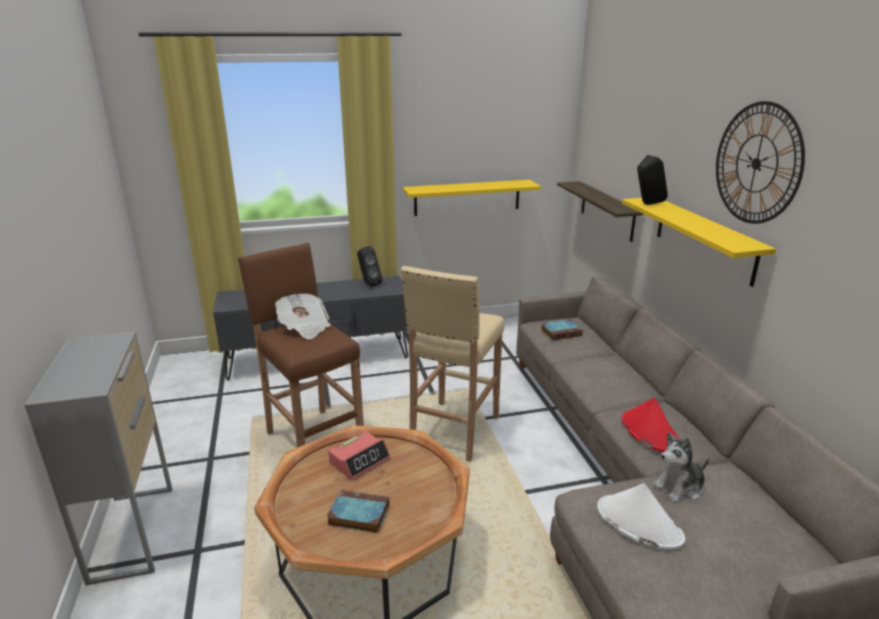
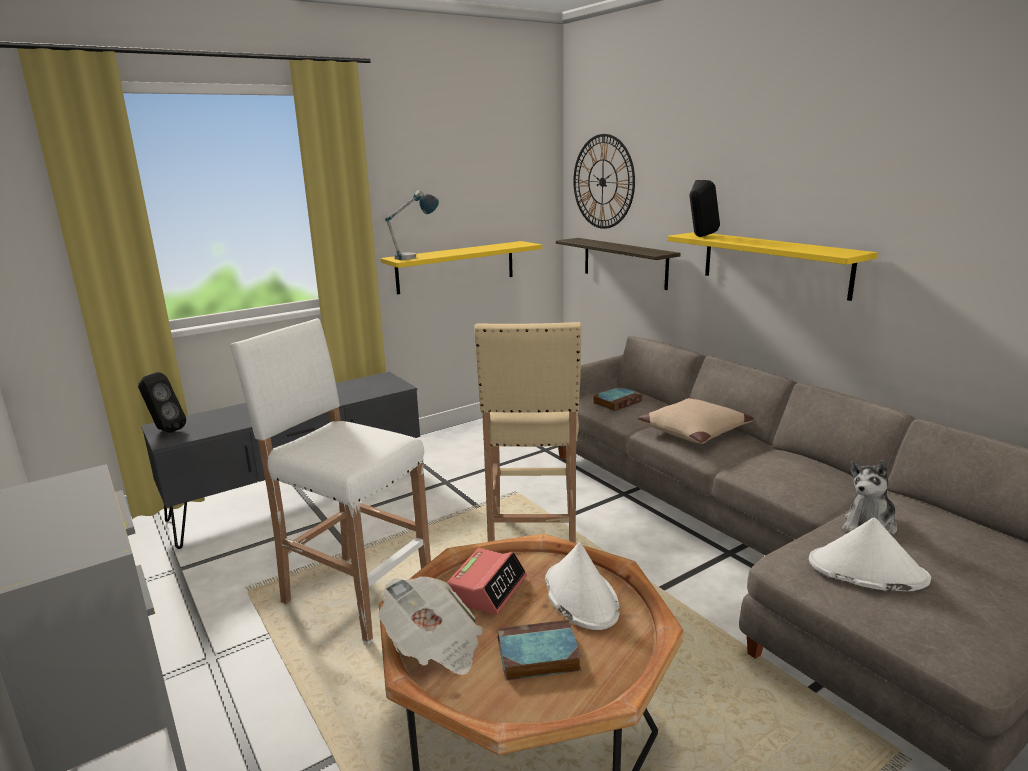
camera: 20 degrees left, 5 degrees down
(304, 327) = (334, 434): newspaper -> newspaper (434, 646)
(313, 439) = (354, 595): brown stool -> white stool
(368, 284) = (357, 385): black speaker -> black speaker (165, 430)
(415, 482) = (580, 596): none -> white hat
(427, 189) = (415, 257): none -> table lamp
(604, 371) = (694, 430): none -> beige pillow
(649, 432) = (792, 479): red hat -> none
(756, 163) = (837, 167): wall clock -> wall clock (603, 182)

